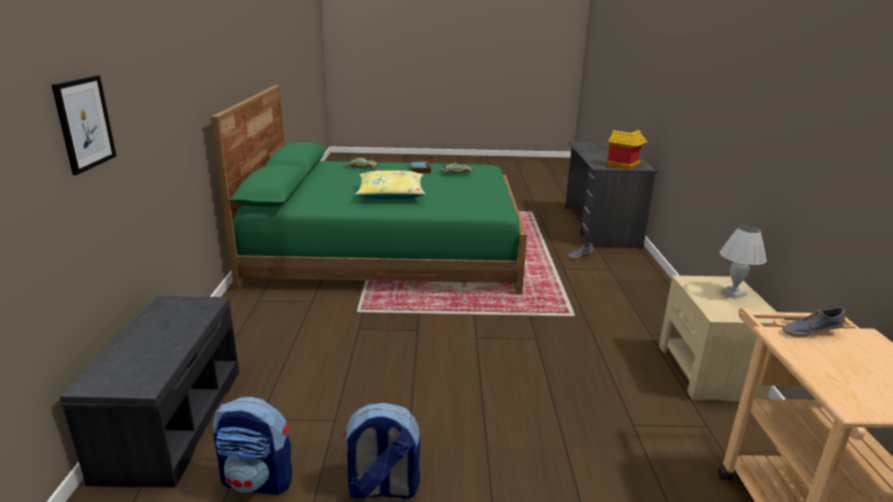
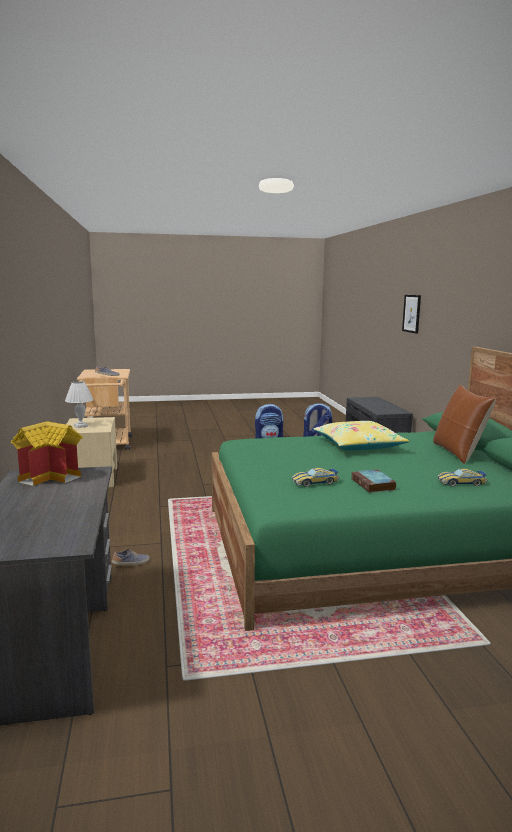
camera: 170 degrees right, 10 degrees down
(314, 185) = (458, 453): none -> brown pillow

